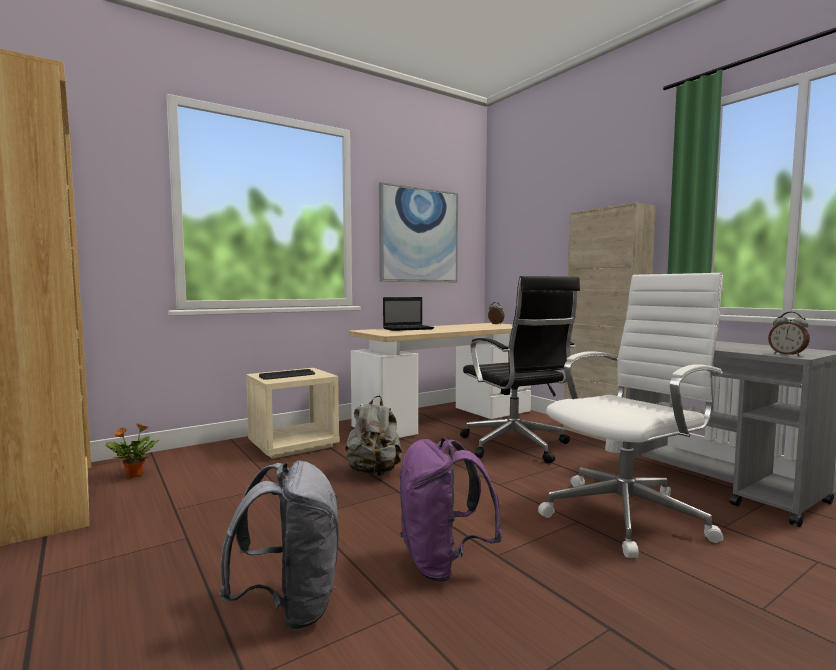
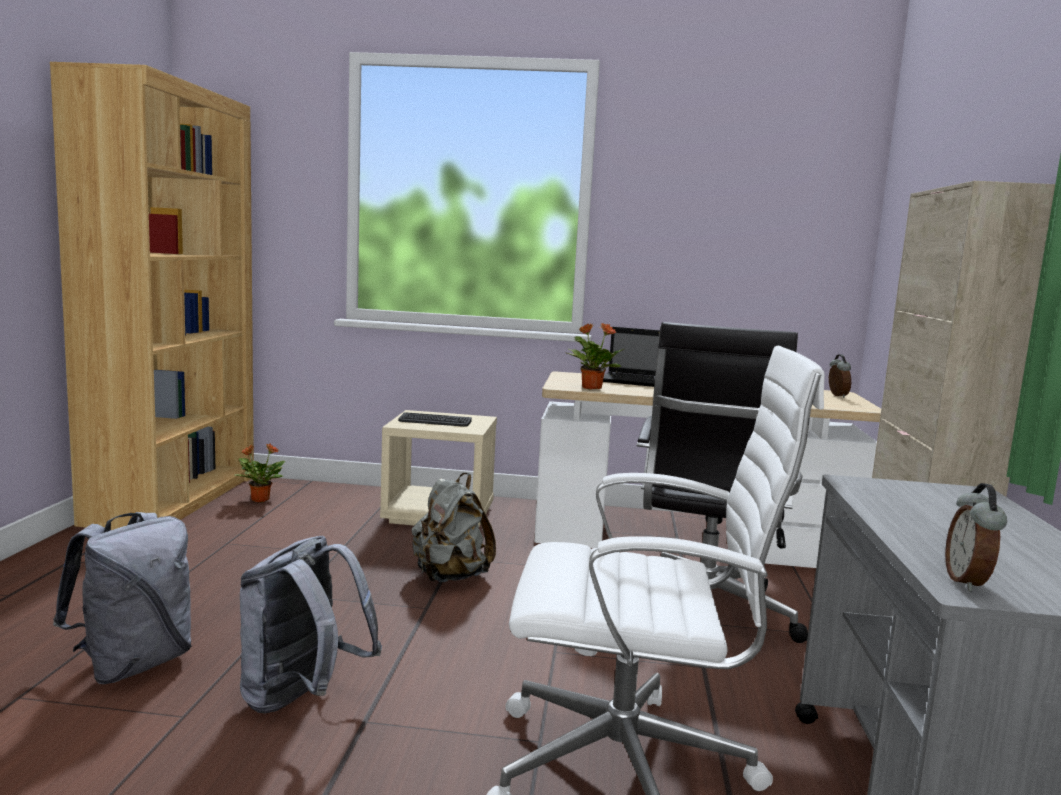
camera: 40 degrees right, 5 degrees up
(402, 333) = (591, 387): none -> potted plant
(419, 235) = (720, 225): picture -> none
(442, 563) = (301, 698): purple backpack -> grey backpack

